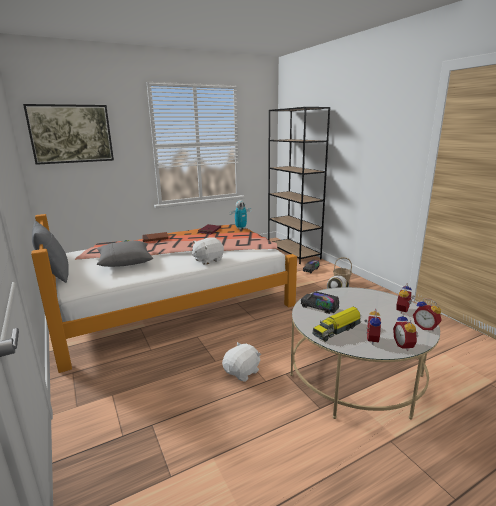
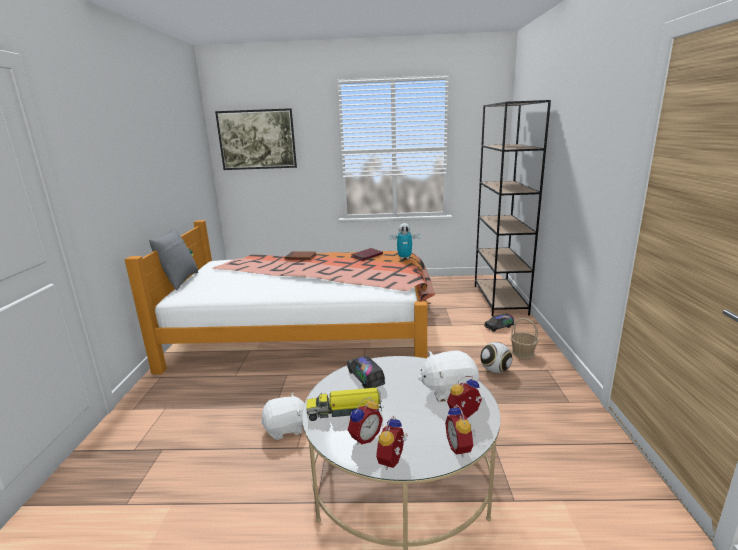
camera: 30 degrees right, 0 degrees up
(125, 262) = (244, 279): grey pillow -> none
(208, 260) = (317, 291): white plush toy -> white plush toy (448, 390)

